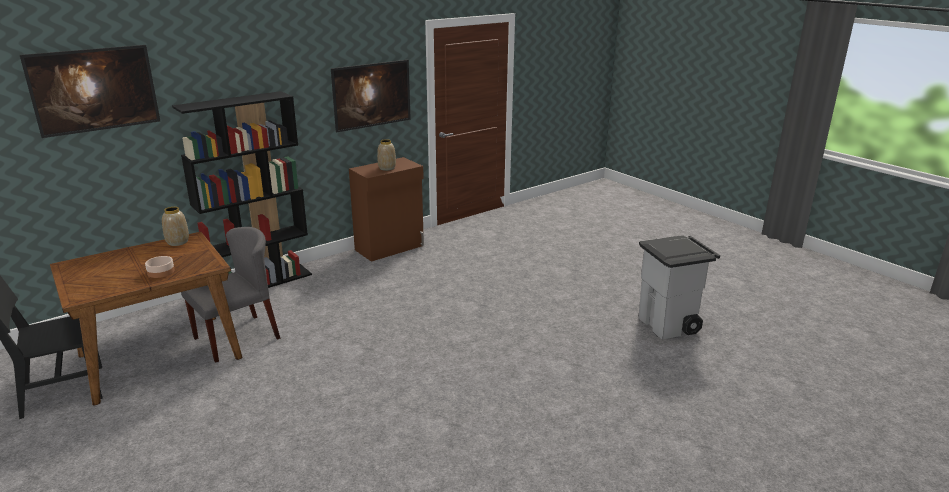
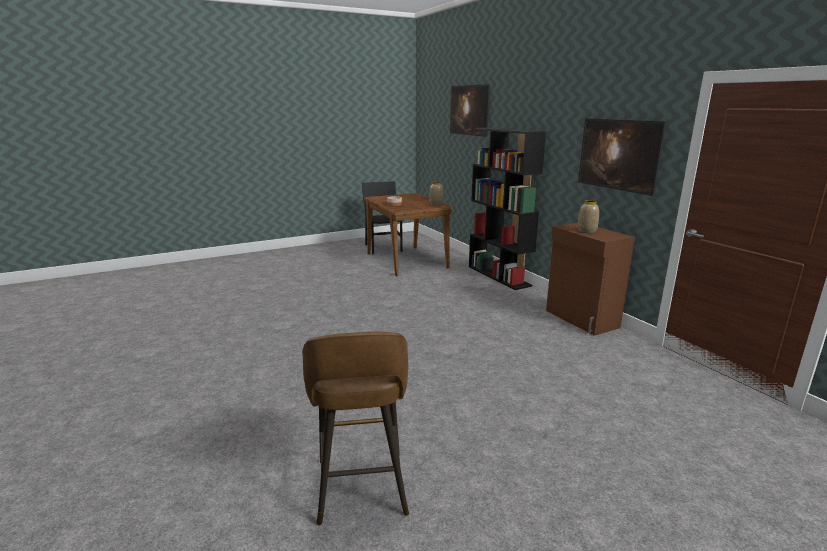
camera: 100 degrees right, 5 degrees down
(237, 338) = (421, 274): grey chair -> none
(668, 325) = (361, 489): grey trash can -> brown stool

